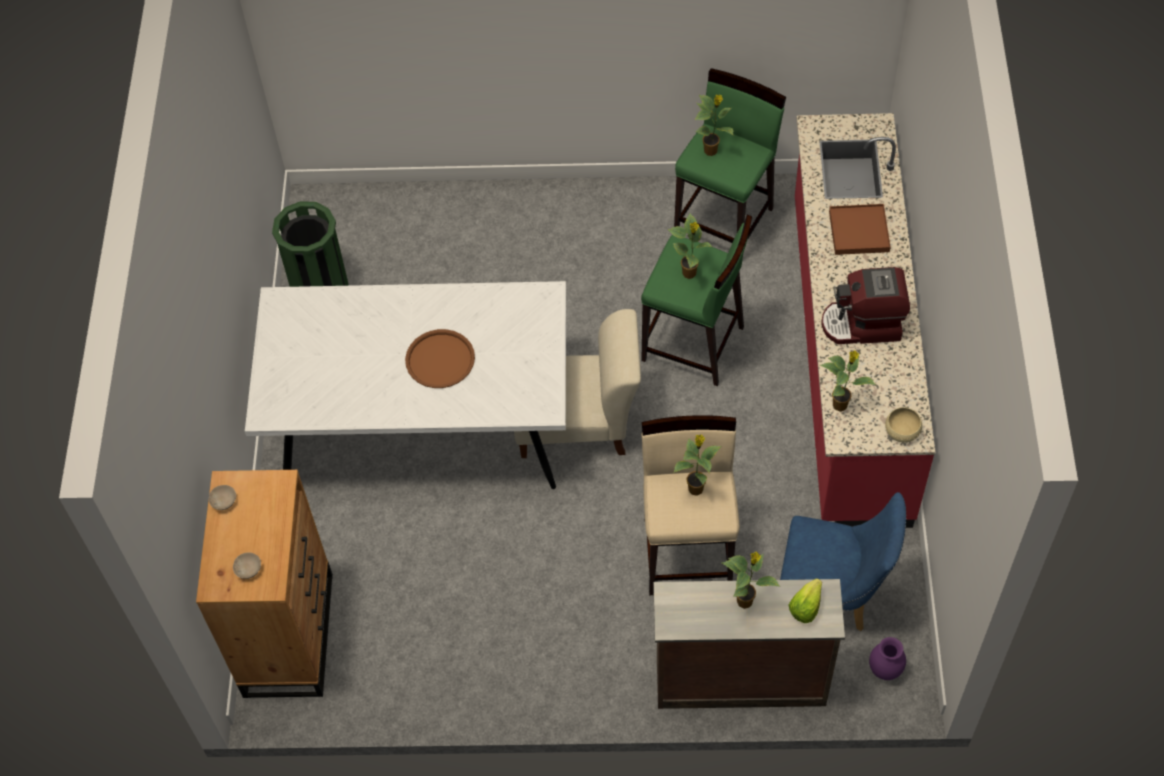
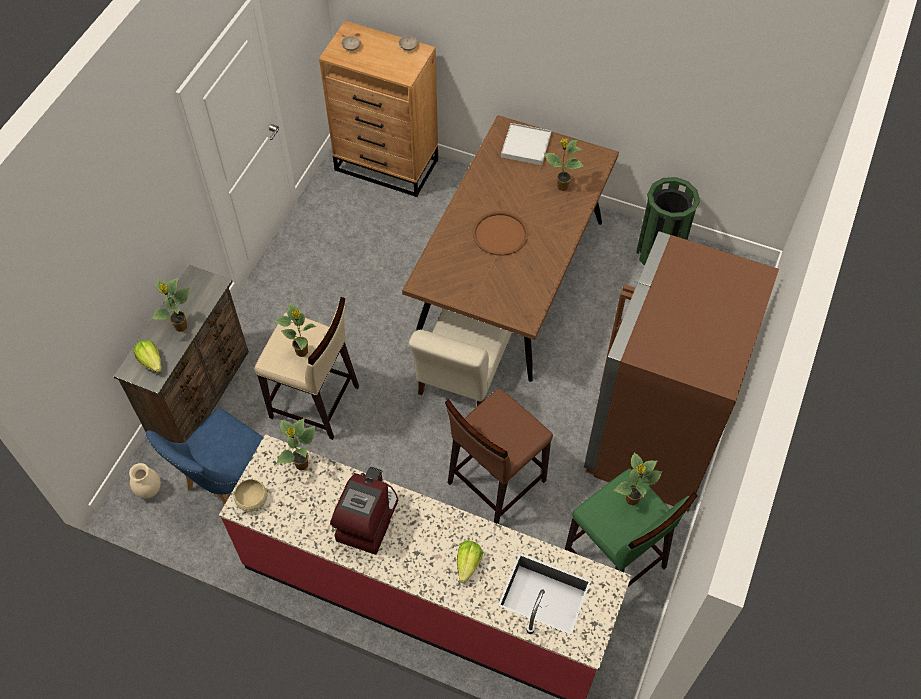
camera: 110 degrees right, 0 degrees up
(288, 382) = (526, 146): none -> white tray
(424, 422) = (511, 280): white dining table -> brown dining table
(565, 230) = (655, 433): none -> brown fridge
(690, 274) = (501, 427): potted plant -> potted plant (562, 187)
(693, 344) = (495, 482): green stool -> brown stool
(858, 231) = (468, 564): brown tray -> lettuce
(885, 670) = (149, 490): purple vase -> beige vase

